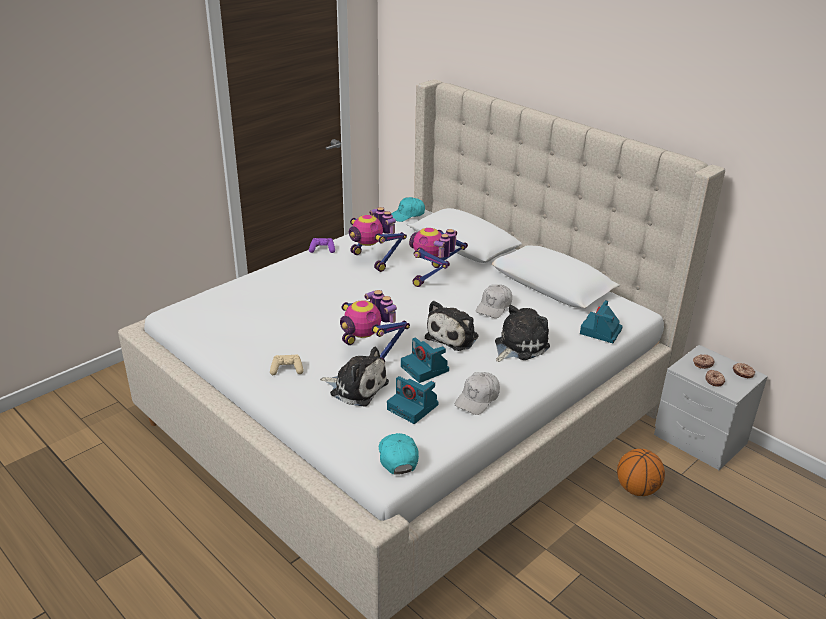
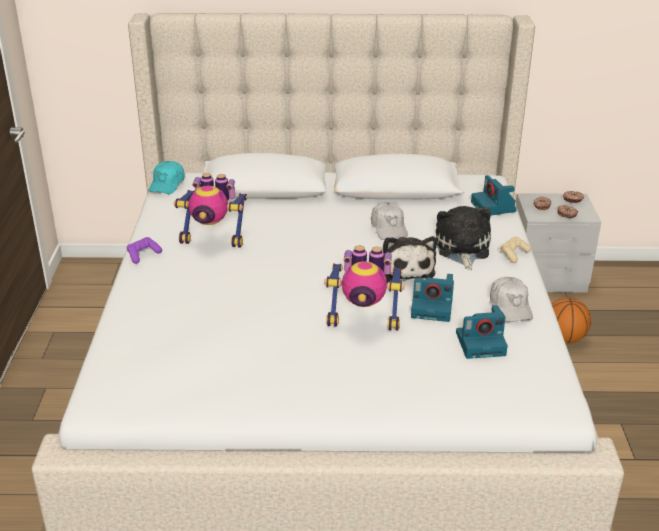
camera: 45 degrees left, 0 degrees up
(287, 369) = (325, 381): beige game controller -> beige game controller (513, 254)
(356, 387) = (410, 357): plush toy -> none
(397, 457) = (543, 389): turquoise cap -> none
(434, 277) = (297, 228): toy robot -> none

